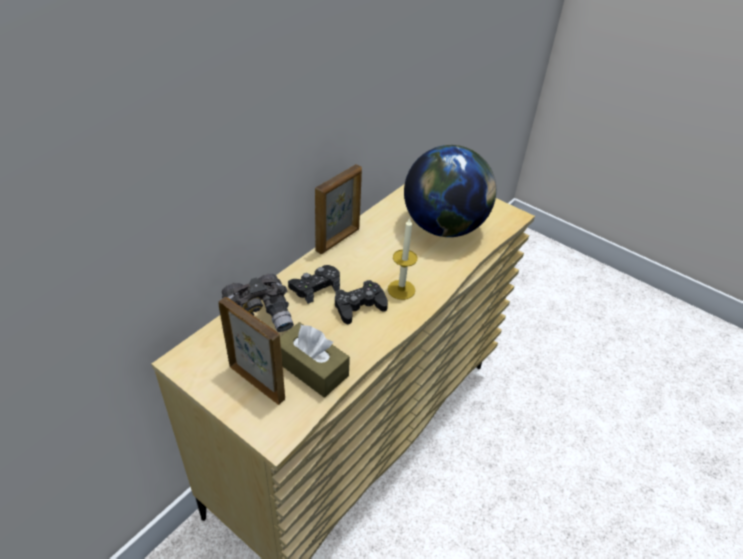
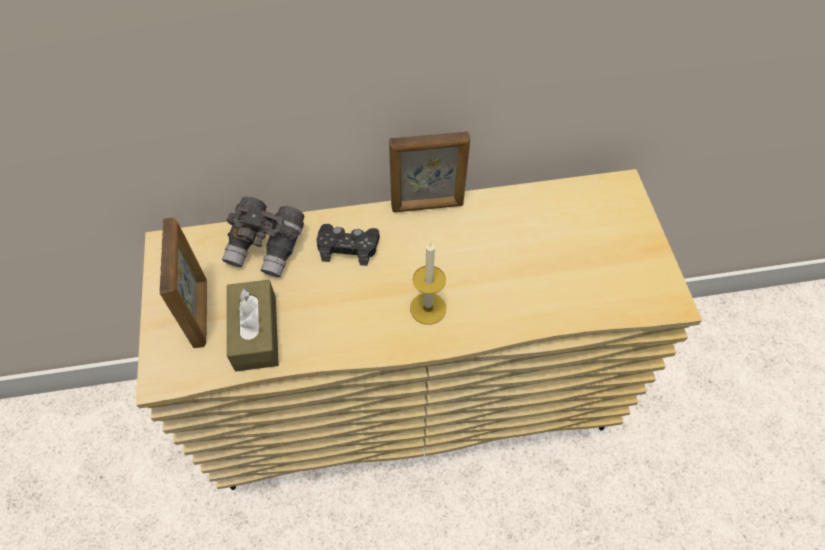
camera: 45 degrees right, 15 degrees up
(359, 306) = (366, 298): black game controller -> none
(444, 227) = (563, 262): globe -> none

